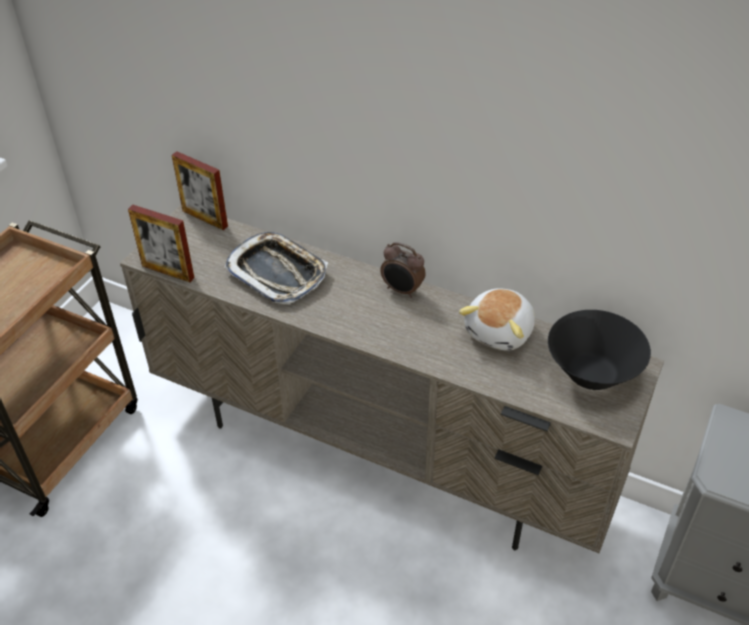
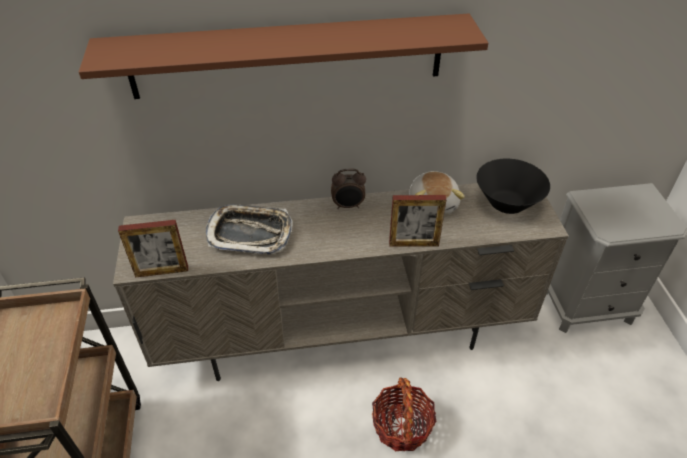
camera: 35 degrees left, 0 degrees up
(205, 218) = (155, 219): picture frame -> picture frame (413, 244)
(357, 87) = (287, 56): none -> brown shelf
(362, 582) = (402, 426): none -> basket

